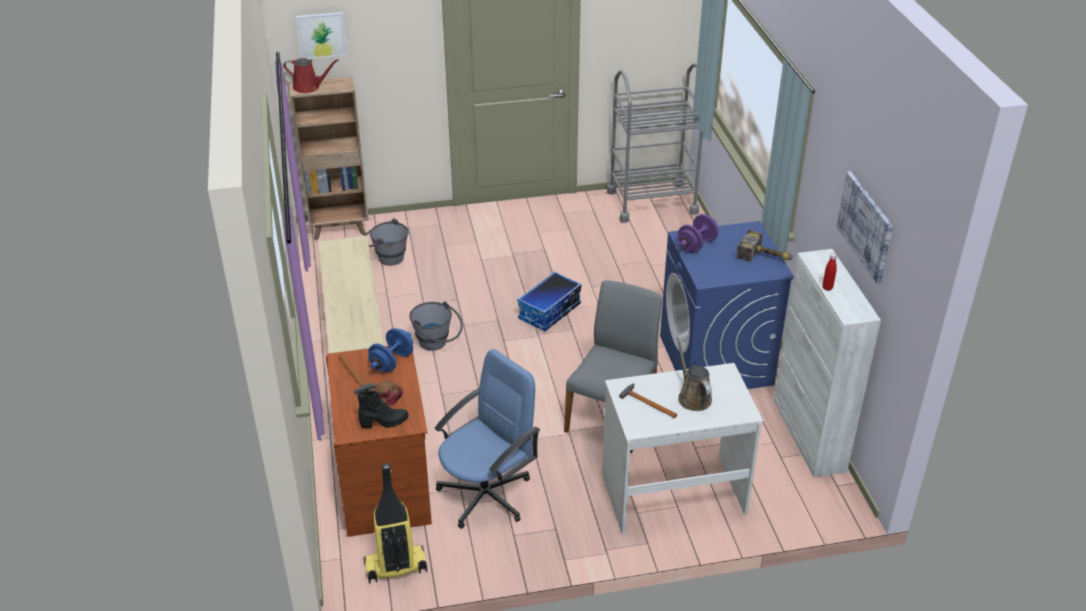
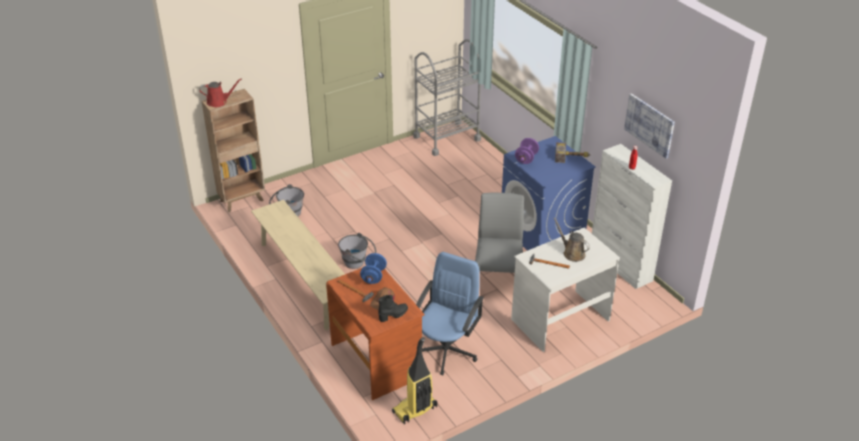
camera: 20 degrees left, 0 degrees up
(322, 35) = (221, 63): picture -> none
(550, 312) = (421, 225): storage box -> none

